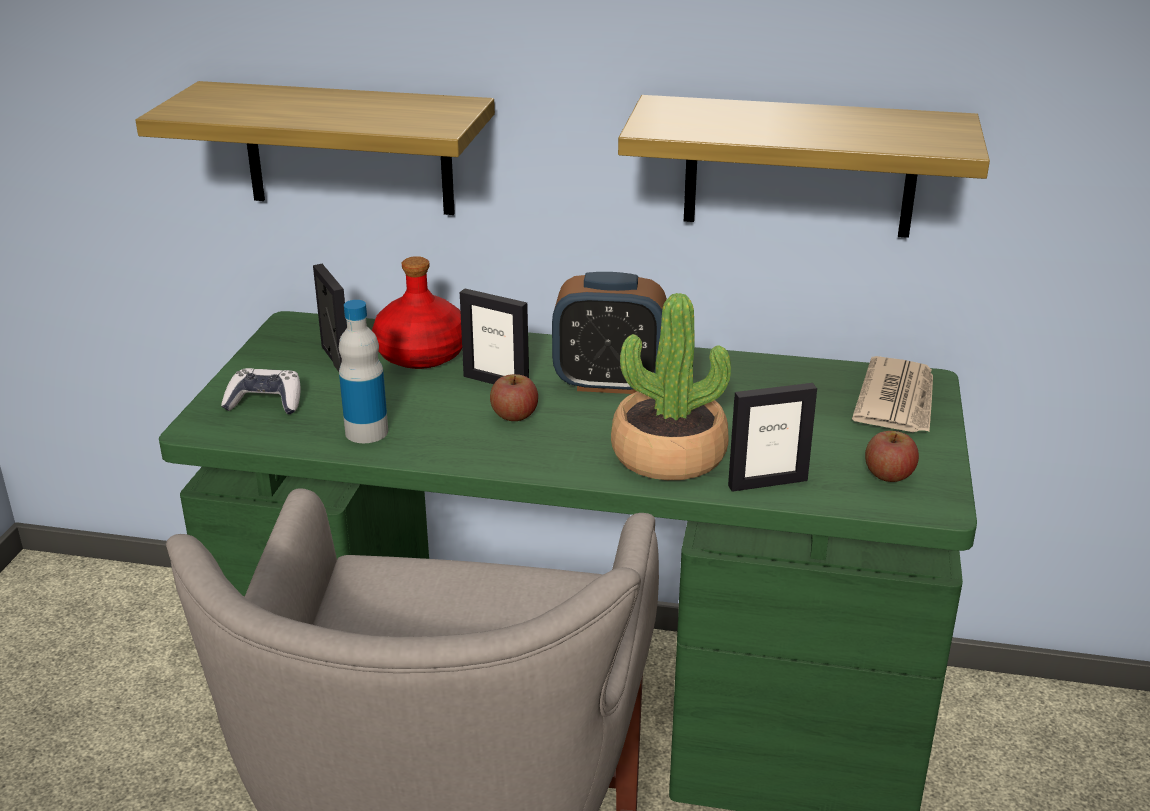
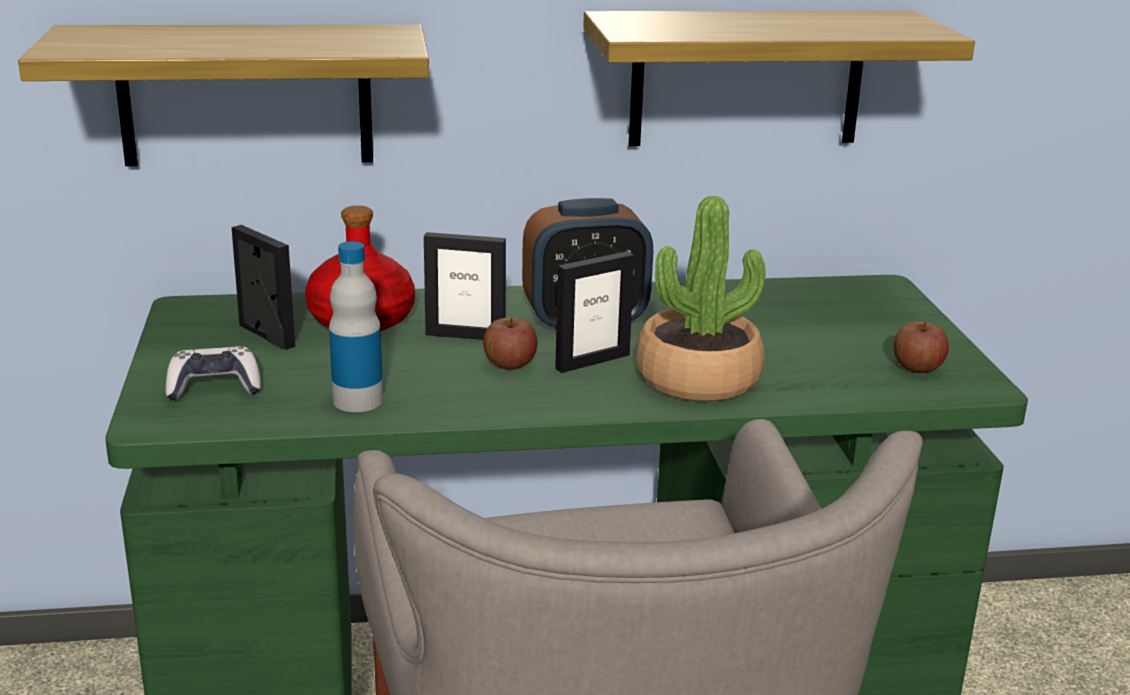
camera: 20 degrees left, 5 degrees down
(767, 482) = (813, 389): picture frame -> picture frame (592, 361)
(897, 400) = (873, 305): newspaper -> none

